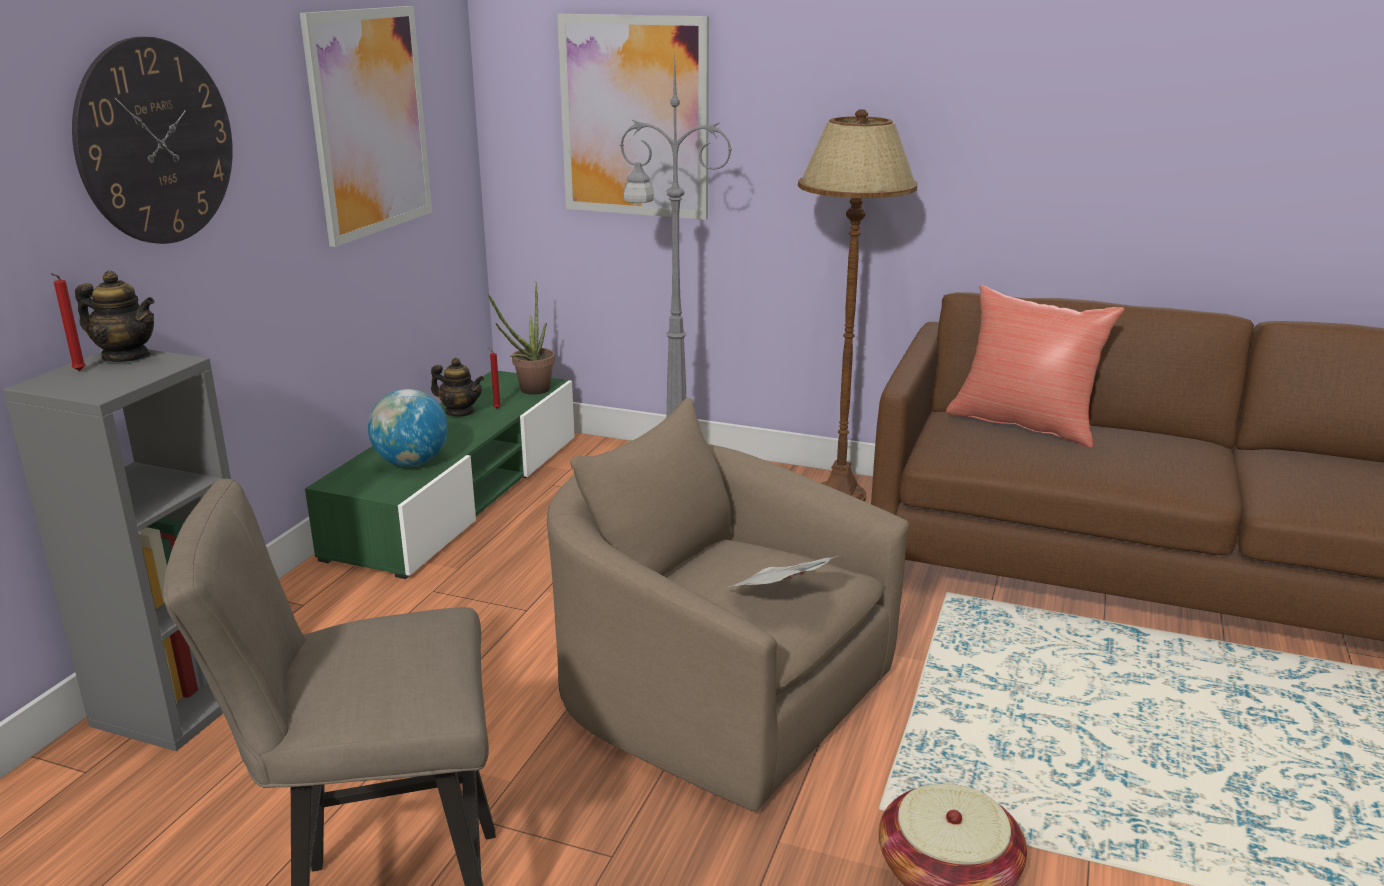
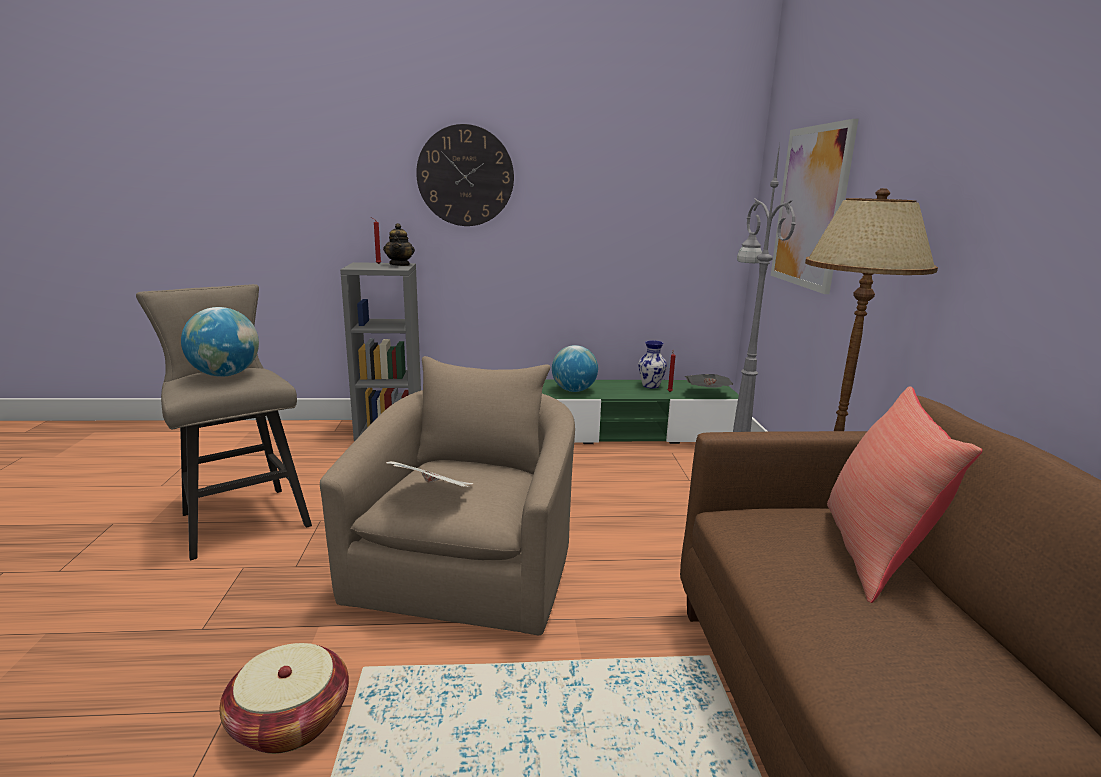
camera: 65 degrees right, 5 degrees down
(369, 122) = (634, 193): picture -> none
(391, 651) = (225, 375): none -> globe
(460, 412) = (651, 386): teapot -> vase
(530, 391) = (707, 393): potted plant -> newspaper

